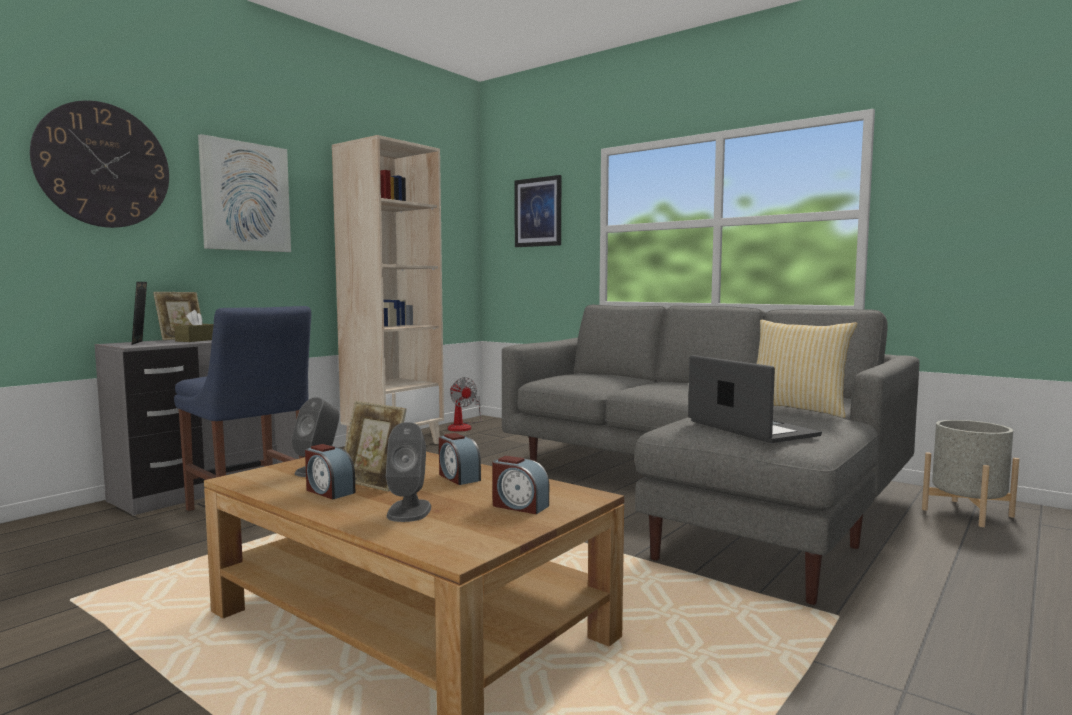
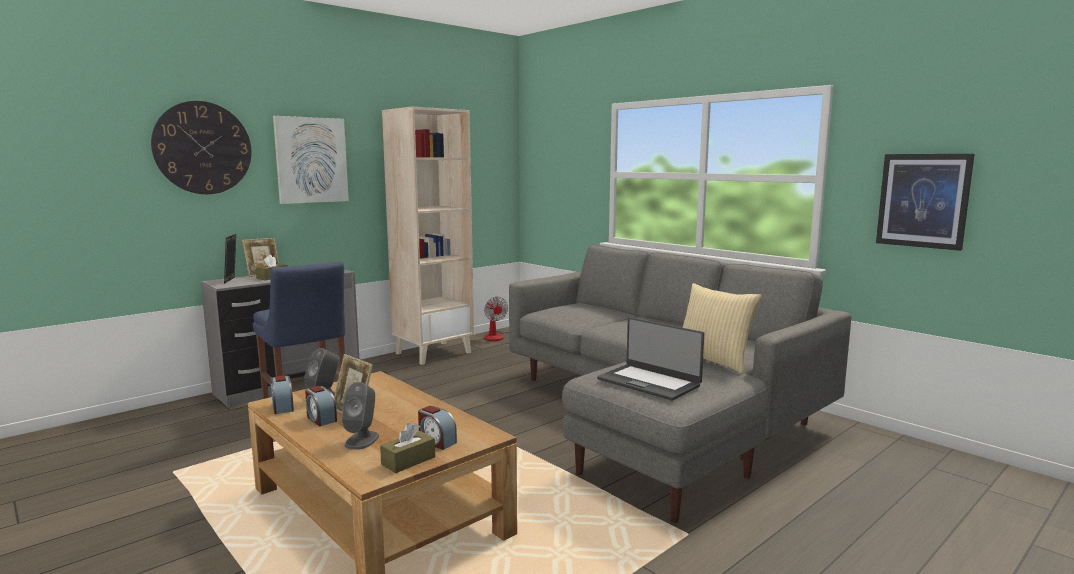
camera: 10 degrees right, 5 degrees up
(458, 477) = (413, 412): alarm clock -> alarm clock (282, 407)
(498, 529) = (408, 461): none -> brown tissue box
(538, 212) = (562, 155): picture -> picture (923, 200)
(750, 429) = (649, 382): laptop -> laptop turned 150 degrees clockwise
(967, 513) = (875, 451): grey planter -> none

